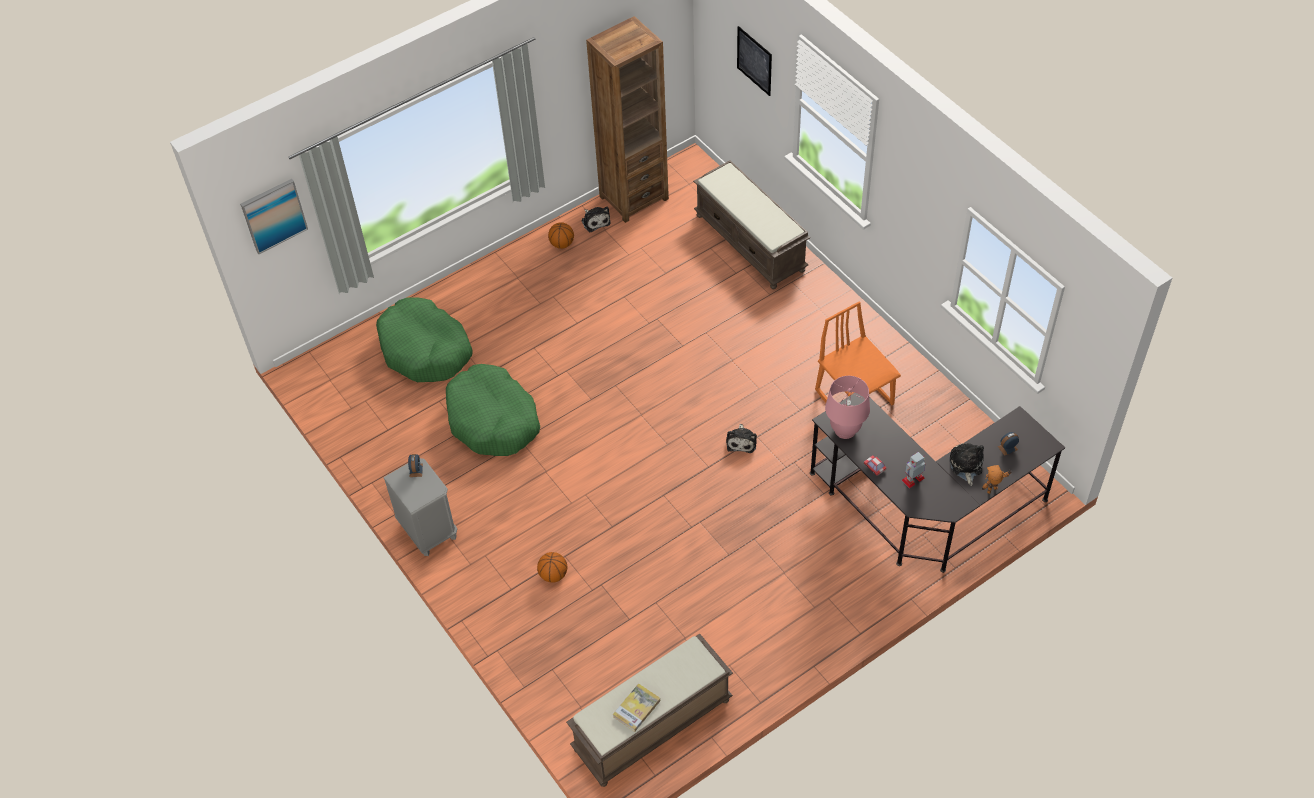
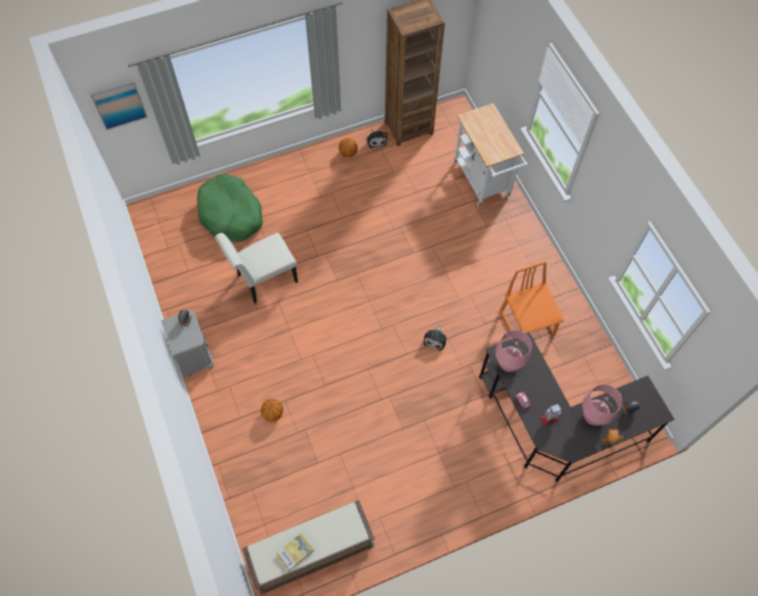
camera: 10 degrees right, 10 degrees up
(493, 420) = (263, 280): green dog bed -> white chair
(751, 243) = (483, 182): brown bench -> white cart
(754, 60) = (513, 51): picture -> none
(966, 466) = (593, 417): plush toy -> pink table lamp

